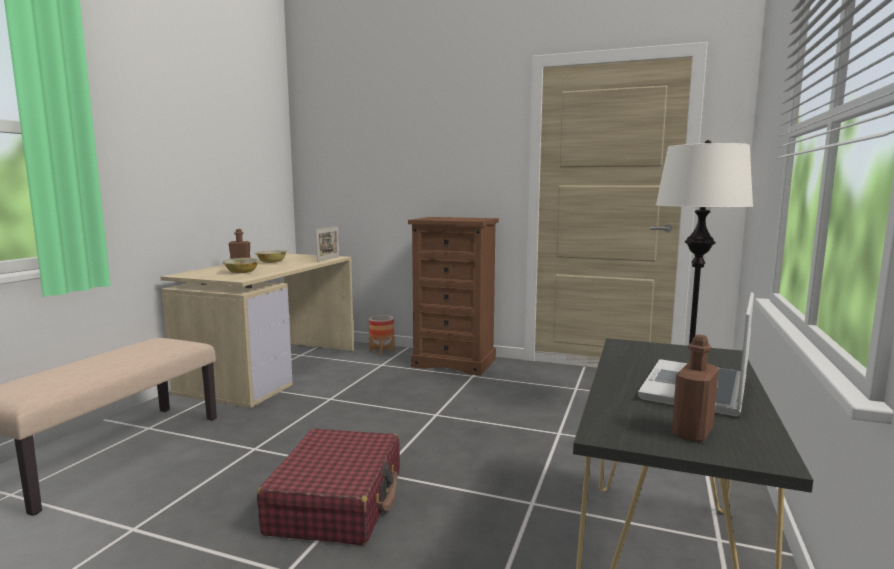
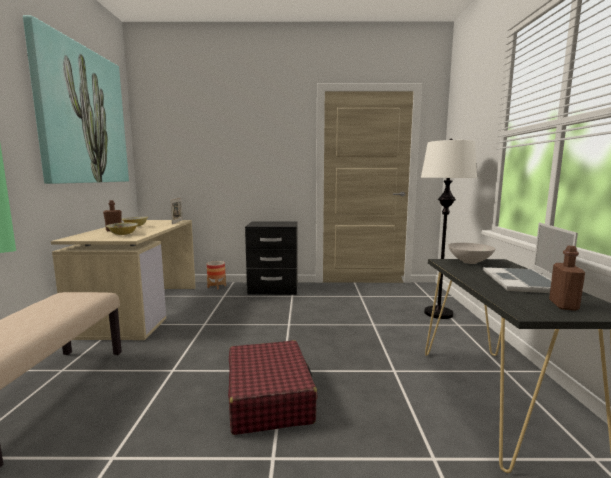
camera: 20 degrees left, 0 degrees up
(215, 124) = (82, 116): none -> picture
(454, 363) = (273, 289): brown dresser -> black nightstand
(666, 350) = (470, 262): none -> white bowl

